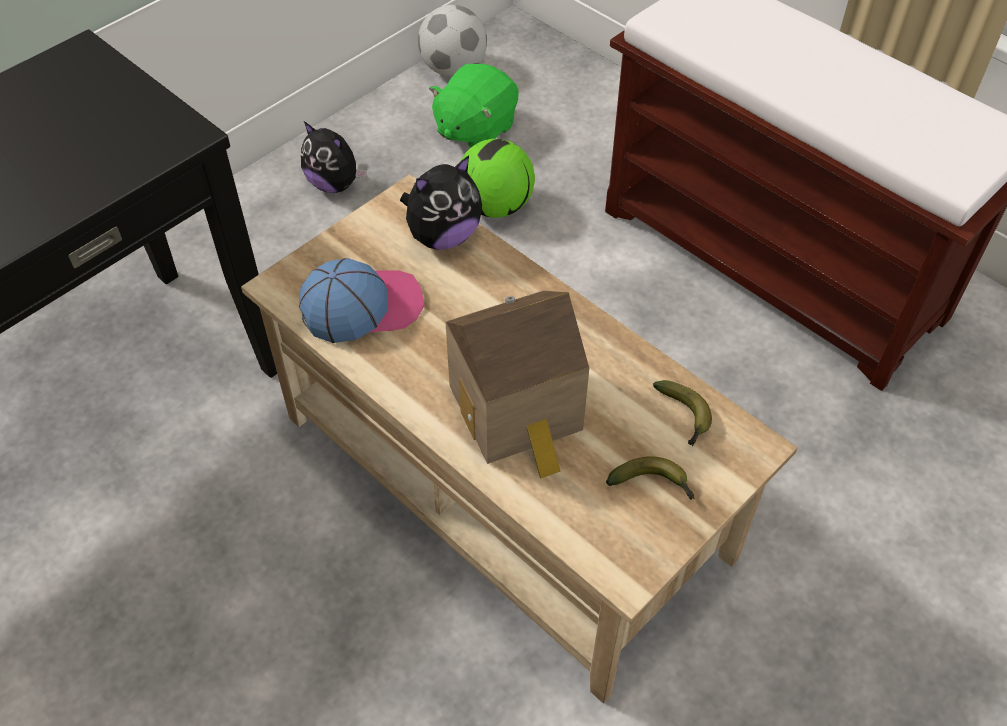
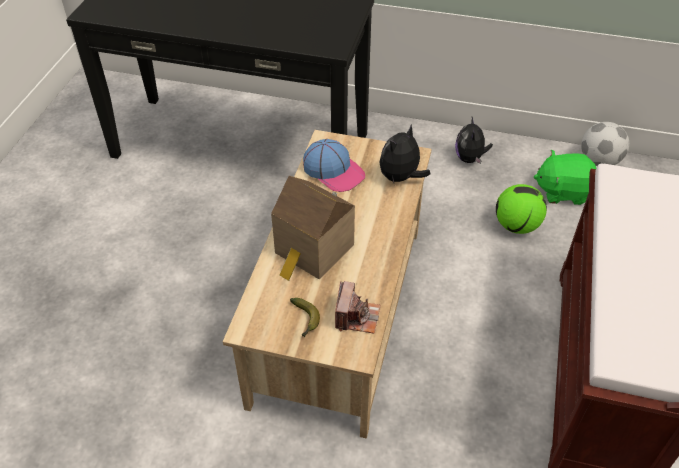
camera: 60 degrees right, 5 degrees down
(443, 236) = (400, 178): plush toy -> plush toy turned 105 degrees clockwise
(684, 417) = (356, 316): banana -> camera

